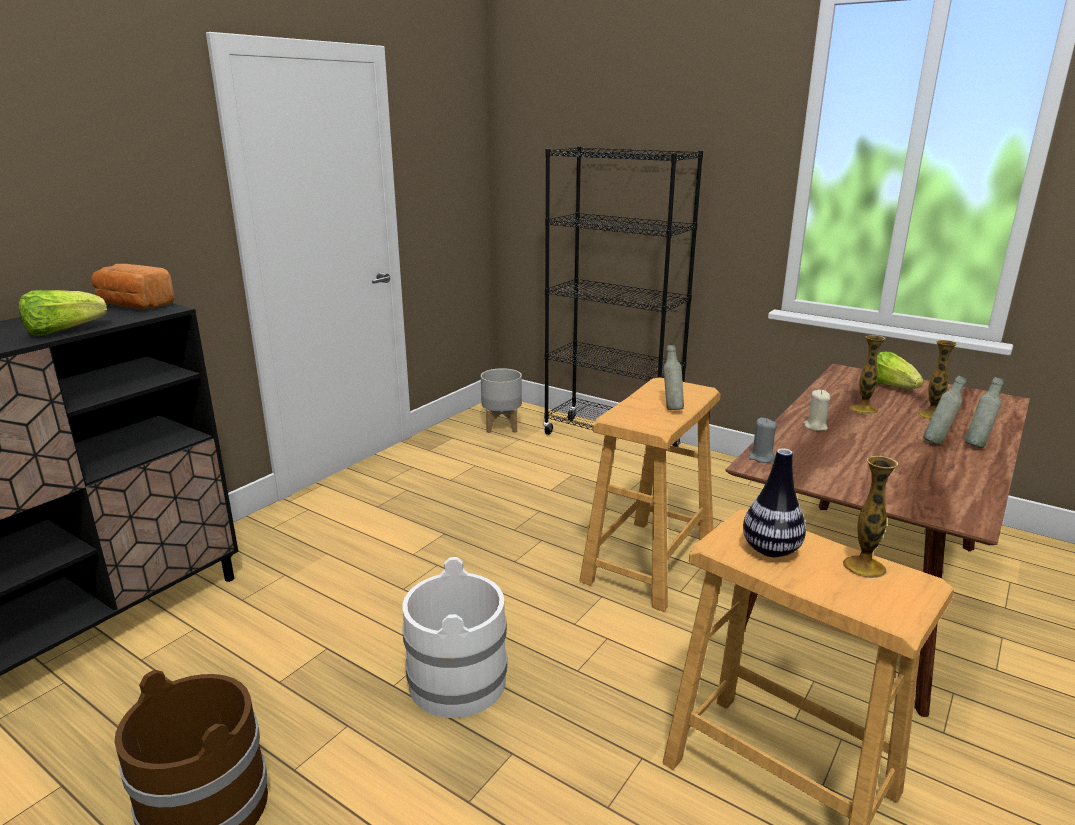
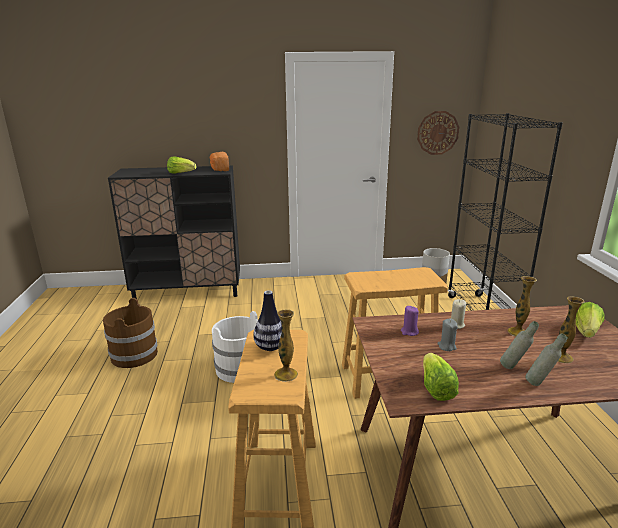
camera: 50 degrees right, 0 degrees up
(451, 186) = (437, 133): none -> wall clock
(671, 408) = (394, 282): grey bottle -> none
(761, 458) = (381, 321): grey candle -> grey candle (446, 346)
(806, 454) = (409, 332): none -> purple candle
(953, 494) = (436, 388): none -> lettuce

